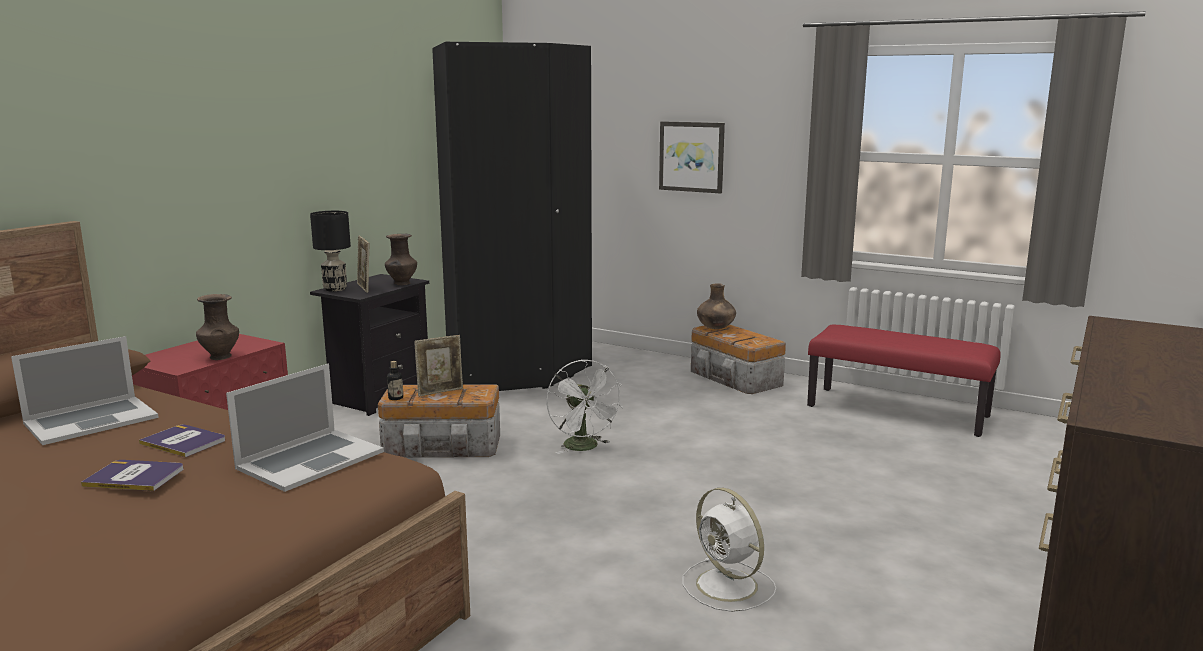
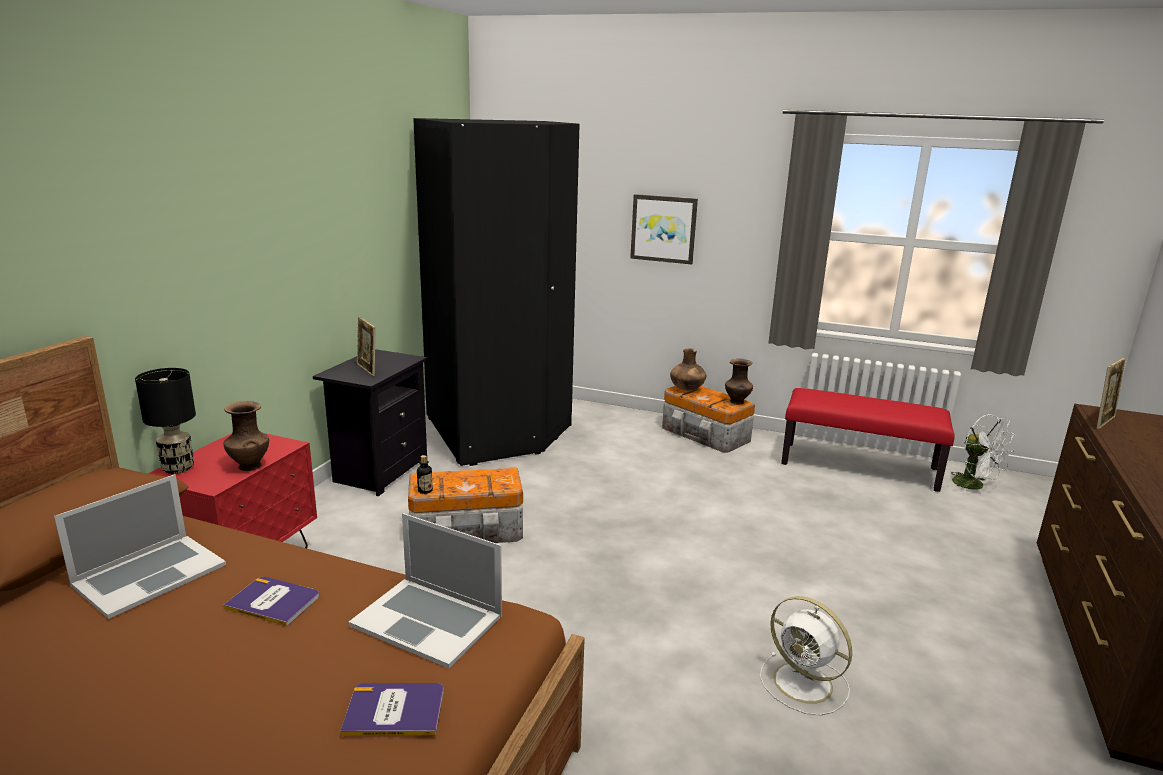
camera: 10 degrees left, 5 degrees up
(135, 477) = (245, 664): book -> book (394, 710)
(310, 460) = (427, 620): laptop -> laptop turned 90 degrees clockwise
(335, 289) = (338, 372): black table lamp -> black table lamp (178, 468)
(402, 283) = (402, 362): brown vase -> brown vase (737, 402)
(440, 391) = (466, 480): picture frame -> picture frame (1103, 422)
(585, 448) = (604, 524): white fan -> white fan (974, 486)

